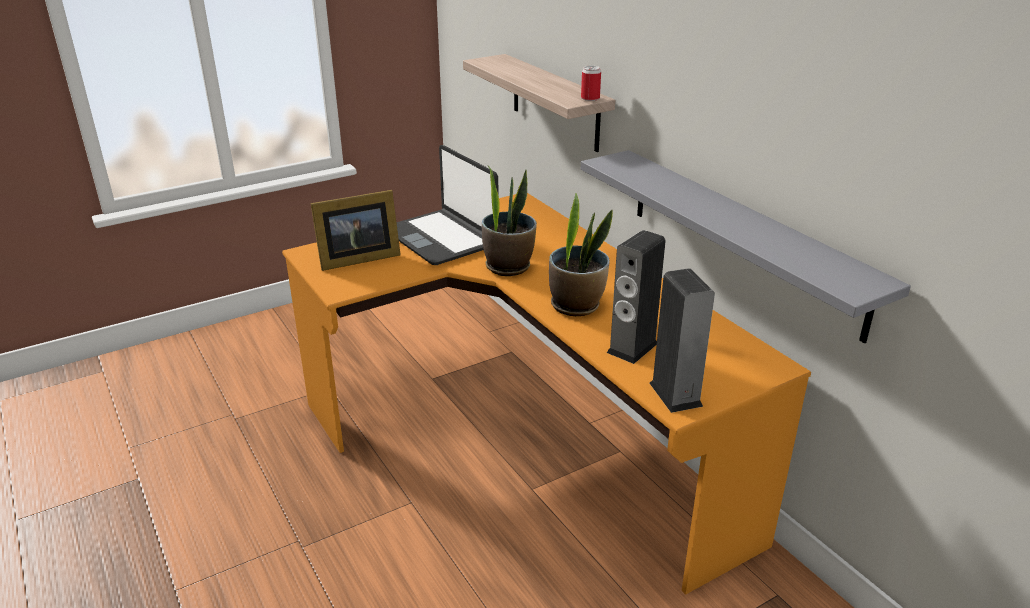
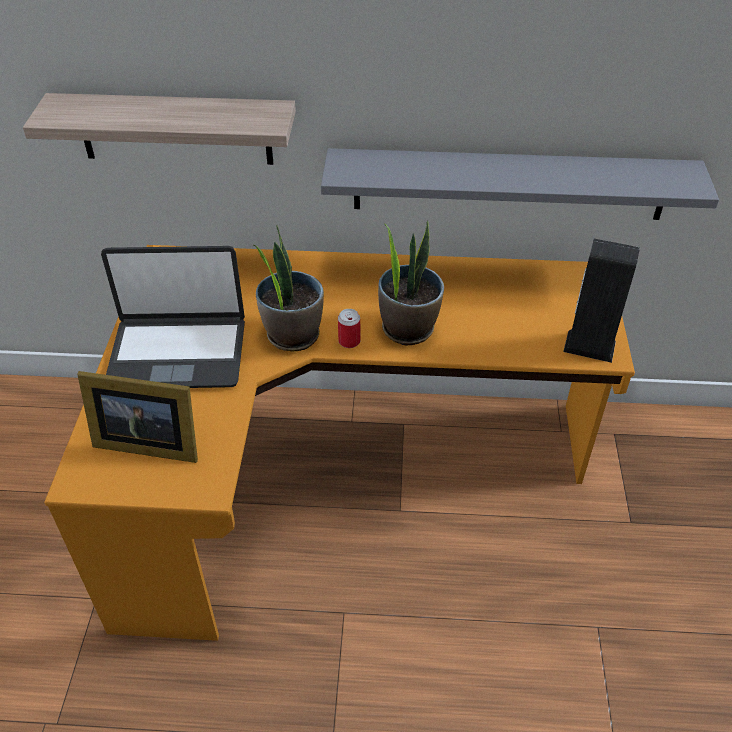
camera: 55 degrees left, 15 degrees up
(356, 258) = (146, 442): picture frame -> picture frame turned 90 degrees clockwise
(590, 98) = (274, 111): can -> can (349, 341)
(632, 347) = (505, 332): speaker -> none

